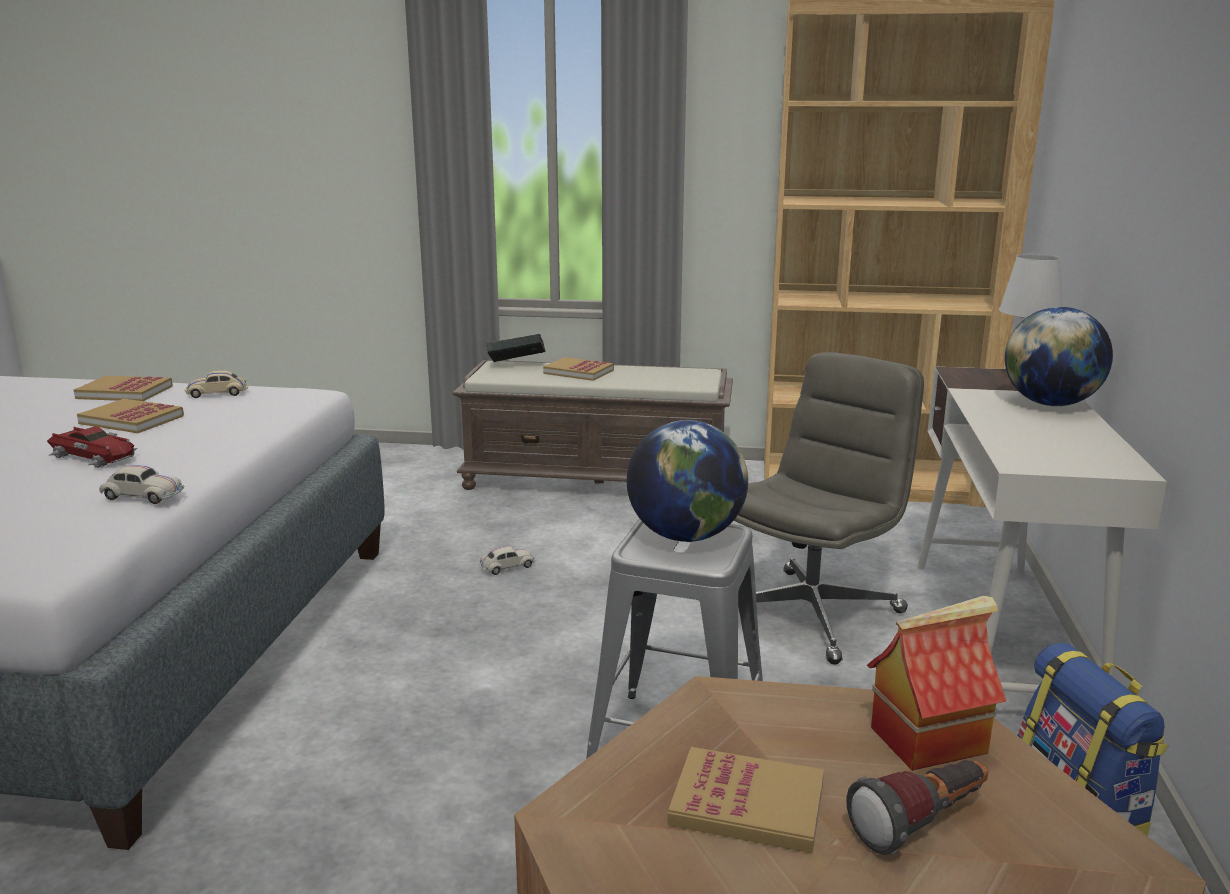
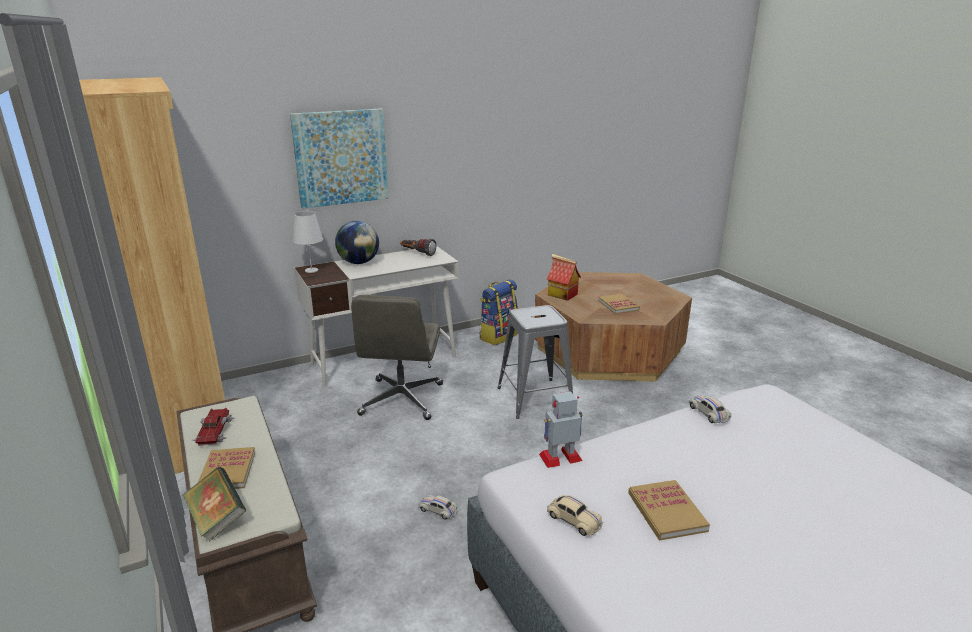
camera: 125 degrees left, 5 degrees up
(95, 456) = (716, 467): toy car -> toy car (214, 431)
(125, 392) = (640, 580): book -> none
(286, 410) = (561, 457): none -> toy robot
(685, 536) = (533, 316): globe -> none
(811, 614) = (402, 400): grey office chair -> grey office chair turned 90 degrees counterclockwise
(922, 824) = (594, 291): flashlight -> flashlight (417, 253)
(1135, 165) = (341, 157): none -> picture

